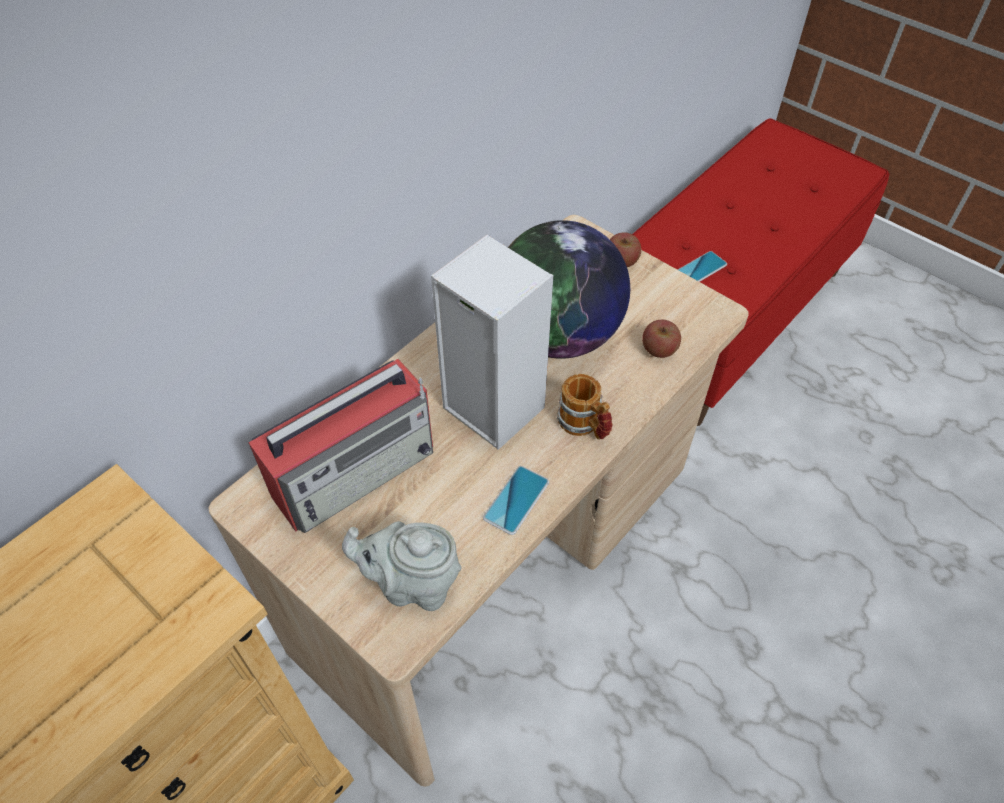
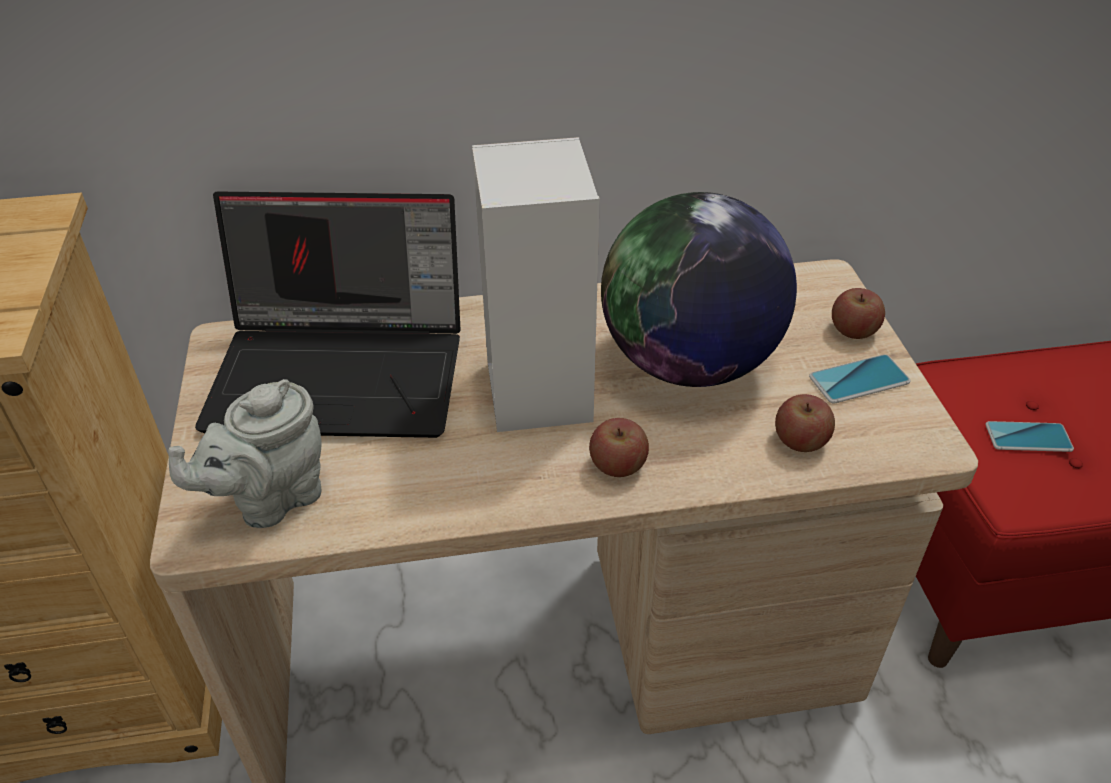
camera: 40 degrees right, 10 degrees down
(357, 471) = (344, 370): radio -> laptop
(413, 584) = (271, 499): grey teapot -> grey teapot turned 90 degrees counterclockwise
(516, 500) = (459, 490): phone -> phone (859, 380)
(584, 425) = (618, 465): mug -> apple

